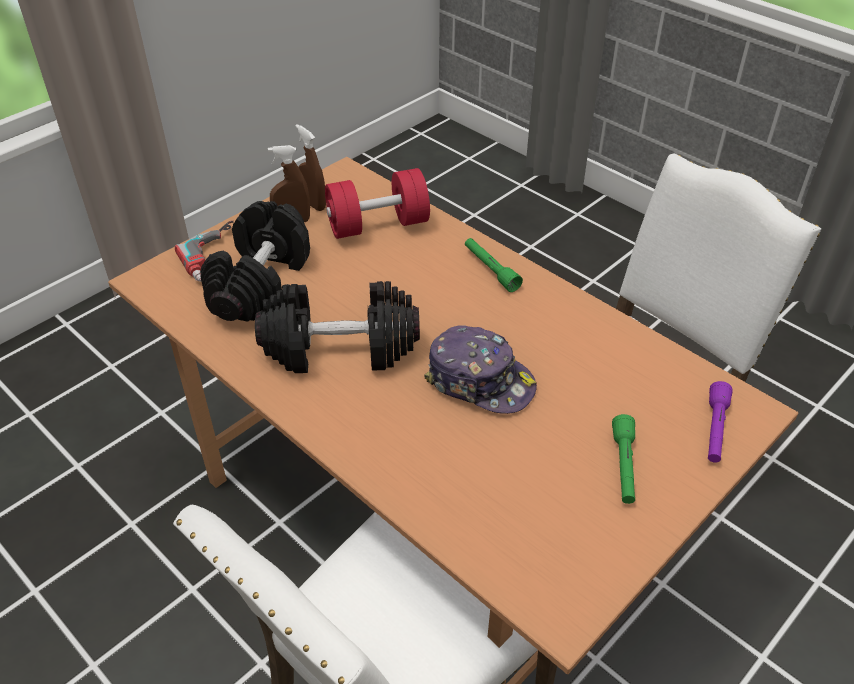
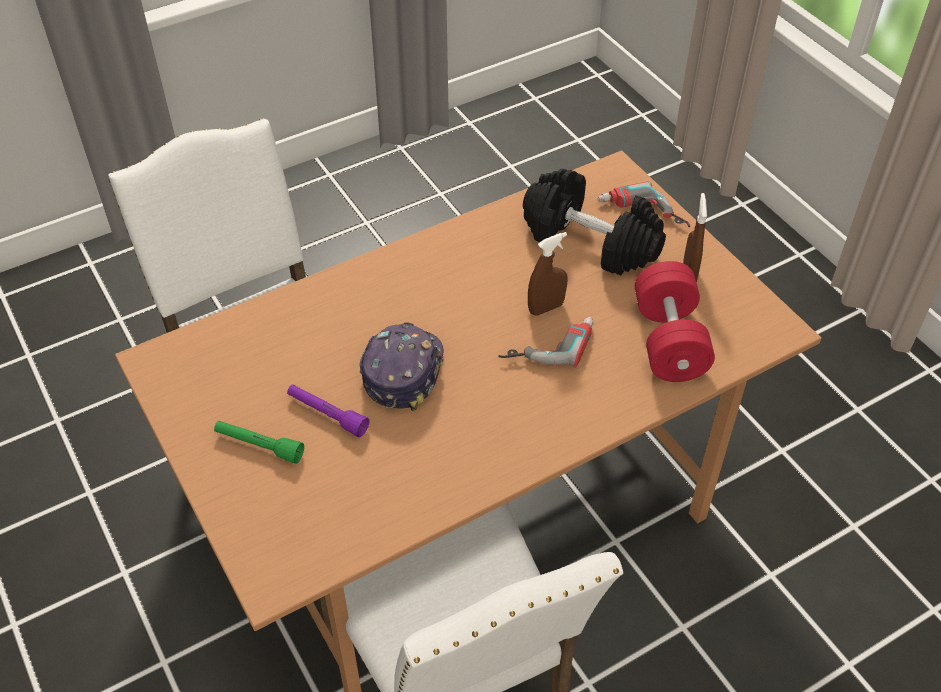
camera: 105 degrees right, 5 degrees up
(313, 204) = (719, 294): brown spray bottle -> brown spray bottle (546, 308)
(340, 349) = (480, 283): black dumbbell -> none
(405, 291) = (548, 342): none -> power drill
(480, 381) = (402, 371): cap -> cap turned 150 degrees clockwise
(490, 270) = (564, 421): green flashlight -> none
(715, 429) = (265, 536): purple flashlight -> purple flashlight (327, 414)

